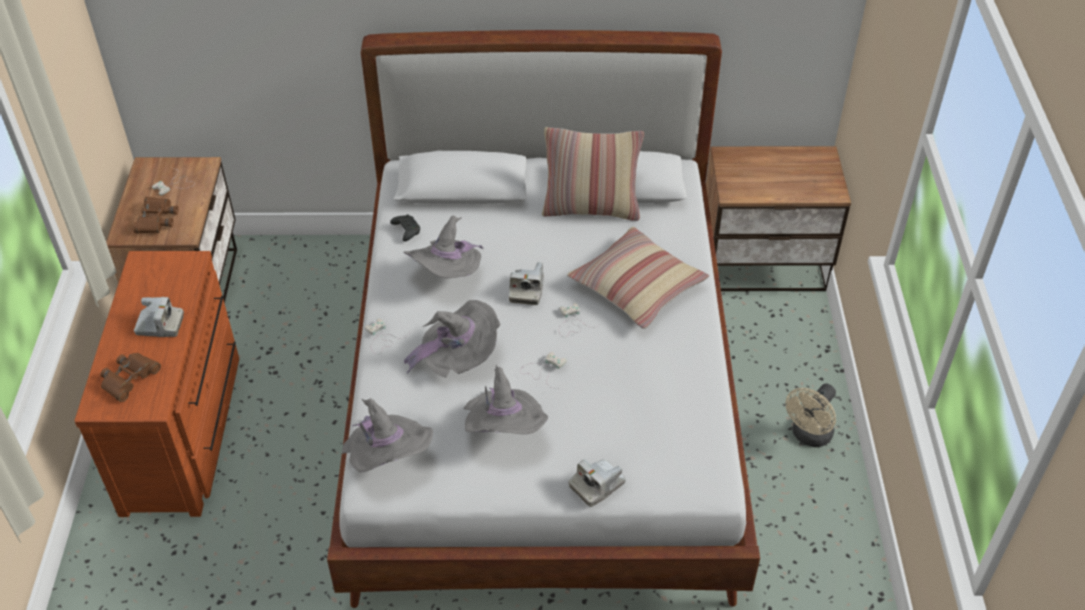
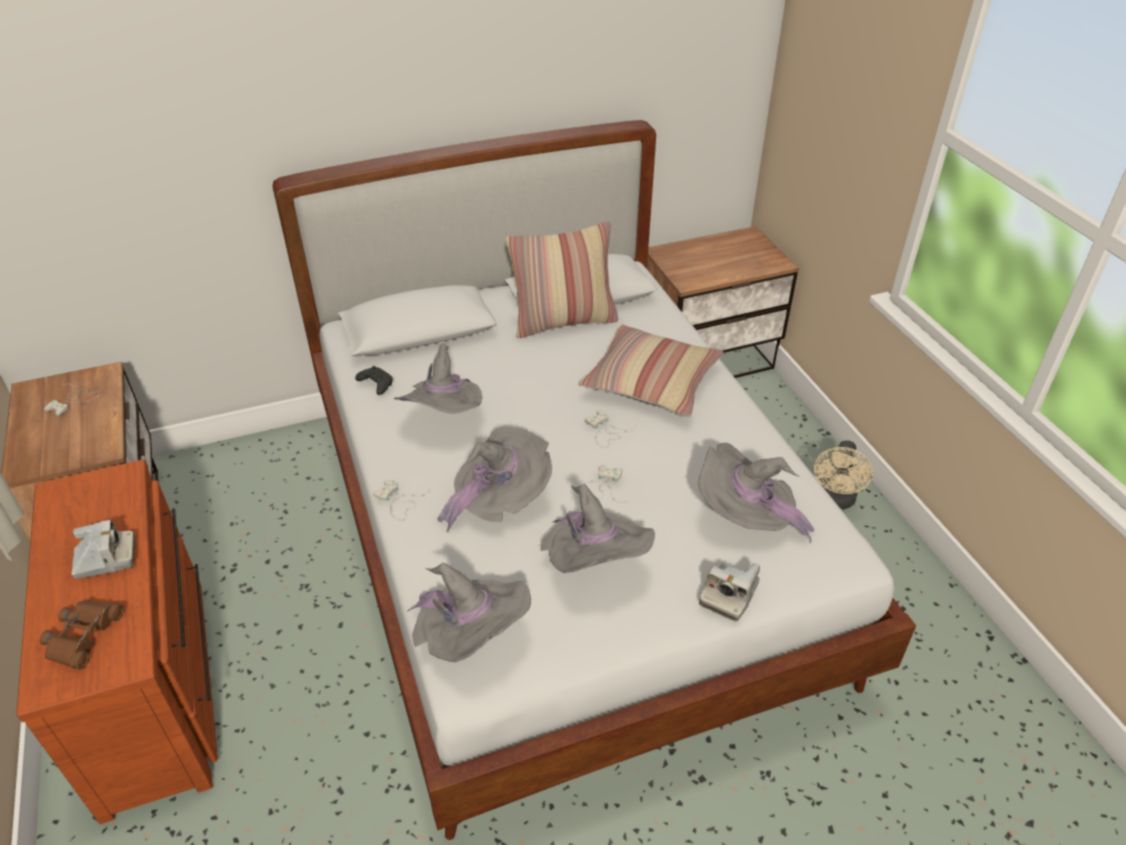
camera: 20 degrees left, 5 degrees down
(156, 219) = (61, 442): brown binoculars -> none
(526, 290) = (539, 411): camera -> none
(648, 428) = (746, 517): none -> grey hat

